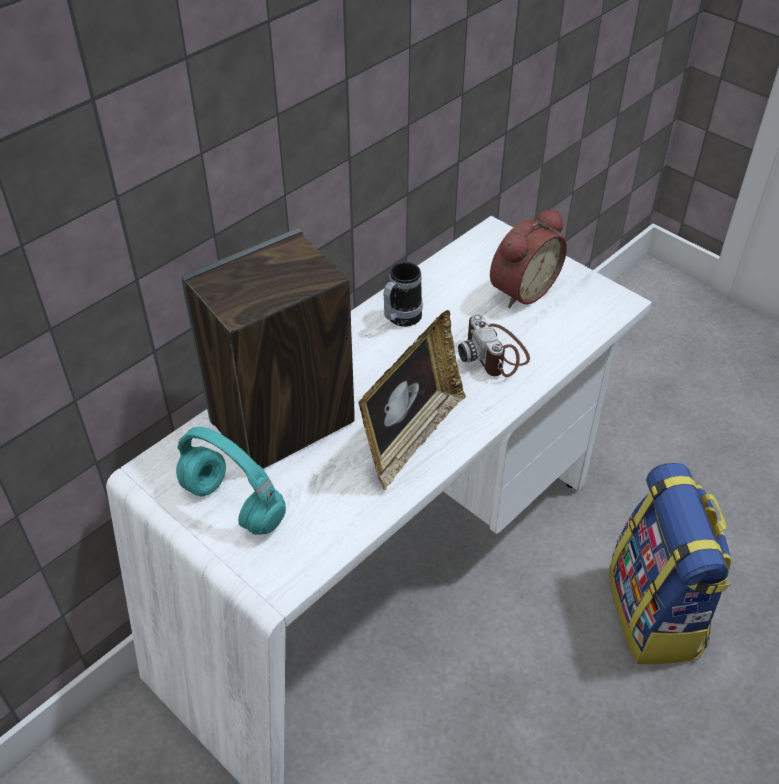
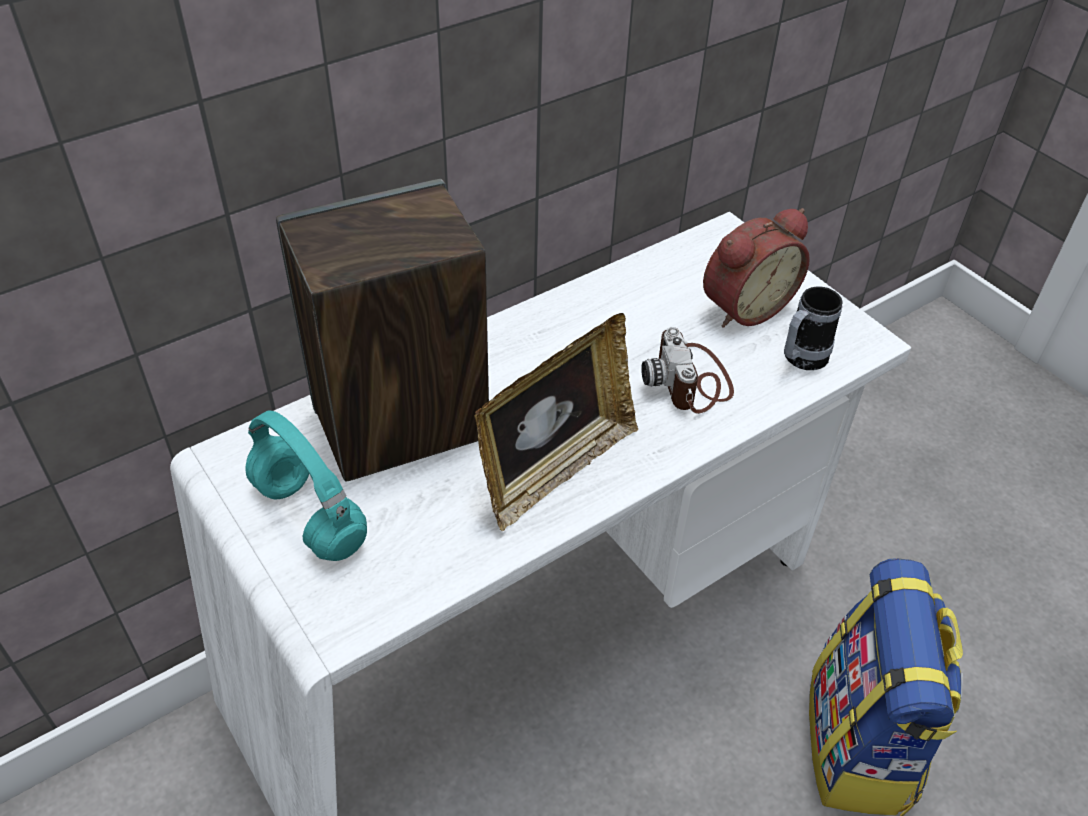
camera: 10 degrees right, 0 degrees up
(400, 320) = (581, 321): mug -> mug (800, 360)

